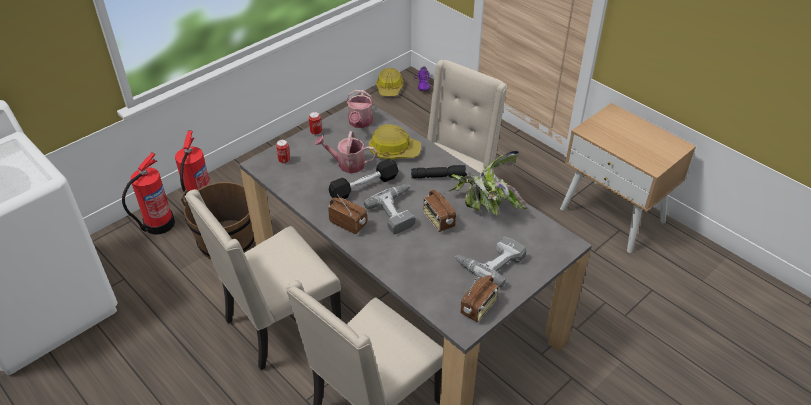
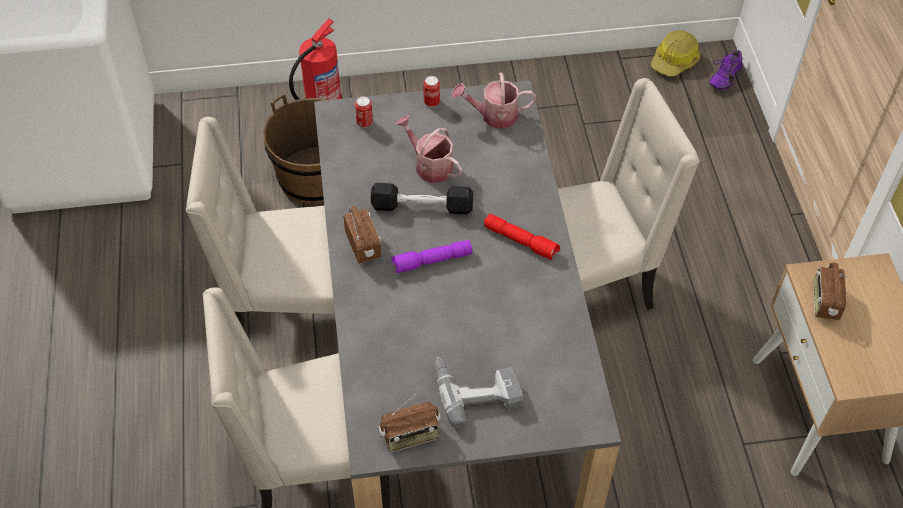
camera: 35 degrees right, 10 degrees up
(158, 224) = (261, 115): fire extinguisher -> none
(360, 123) = (493, 115): watering can -> watering can turned 45 degrees clockwise
(393, 150) = (499, 176): hard hat -> none
(398, 211) = (432, 261): power drill -> purple flashlight
(438, 220) = (466, 300): radio -> radio (824, 302)
(439, 176) = (521, 241): black flashlight -> red flashlight
(484, 207) = (536, 314): potted plant -> none

